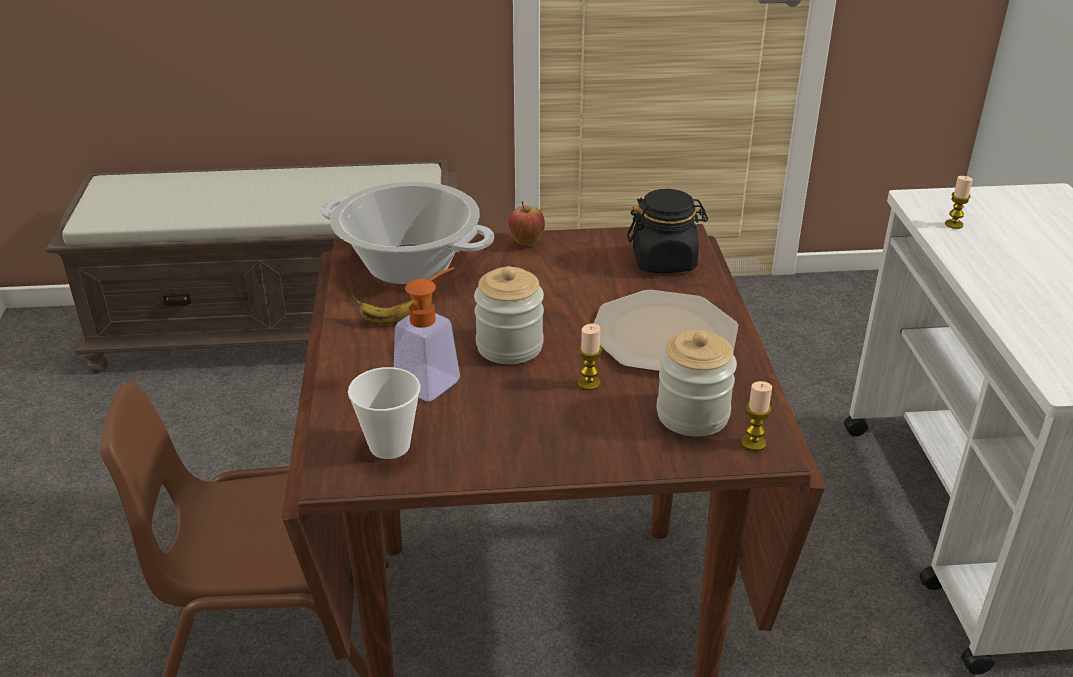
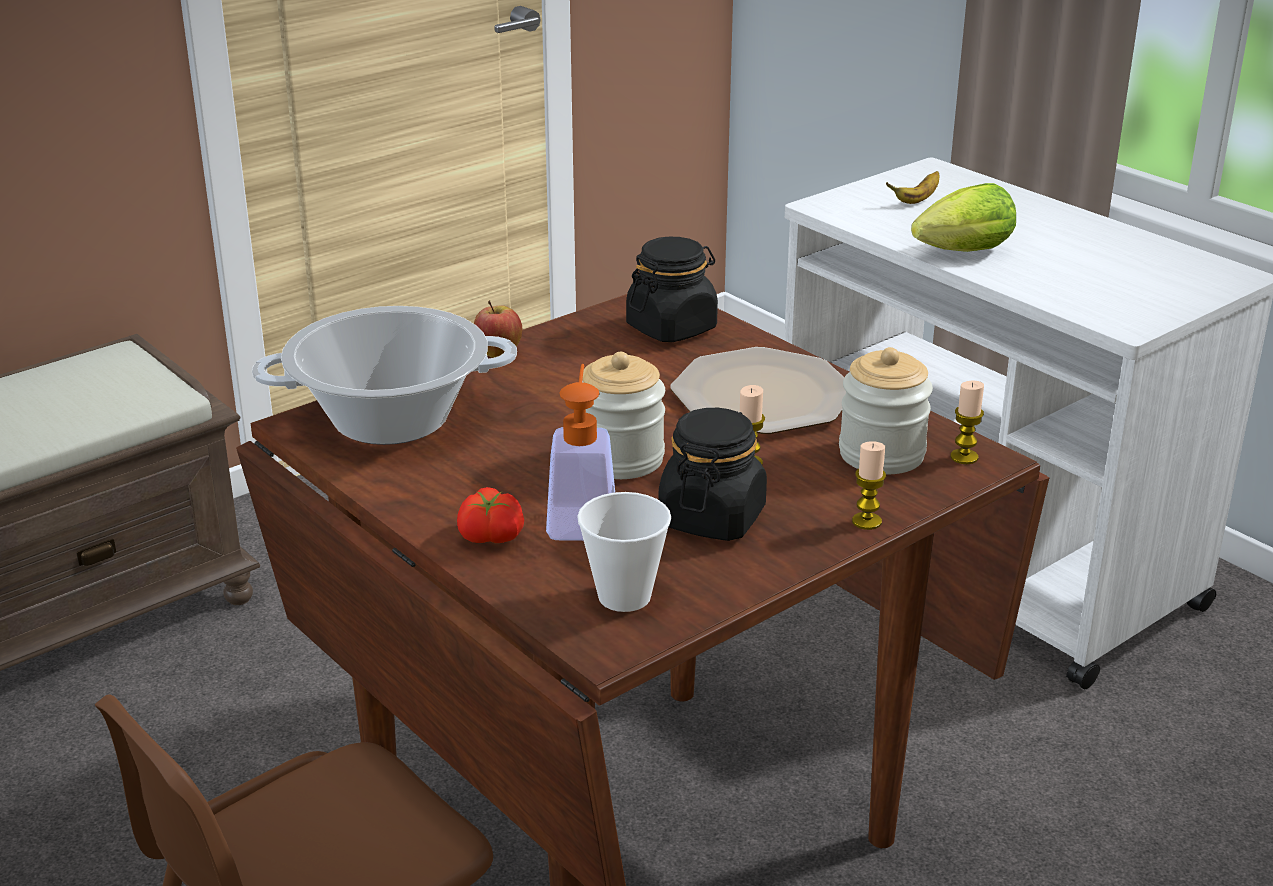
camera: 35 degrees left, 5 degrees down
(364, 368) = (489, 537): none -> tomato
(394, 320) = (454, 479): banana -> banana (917, 200)
(513, 414) = (712, 518): none -> black jar
(954, 224) = (880, 219): candle -> candle (866, 521)
(988, 272) = (959, 253): none -> lettuce

